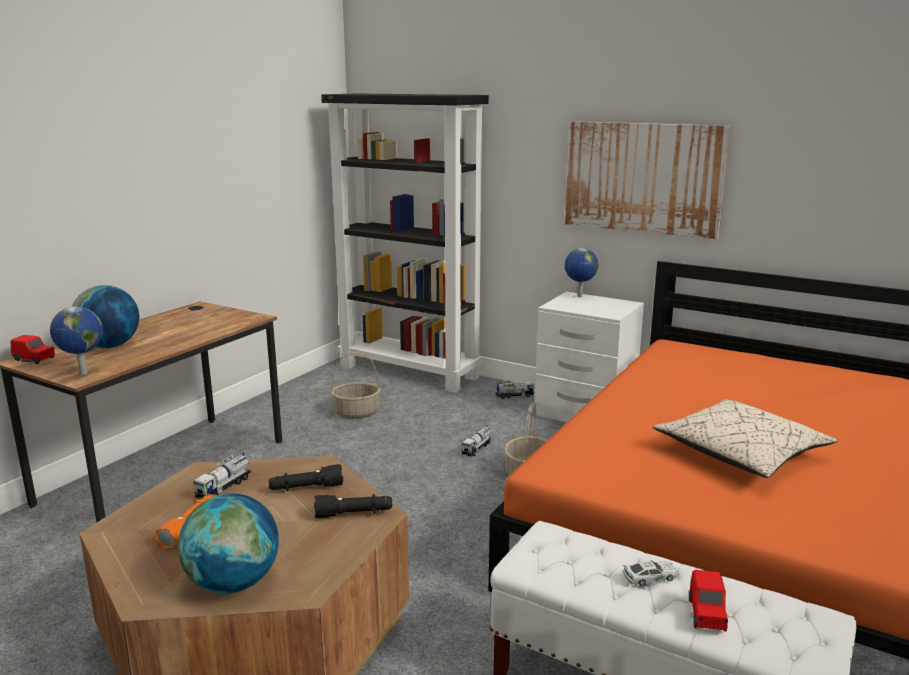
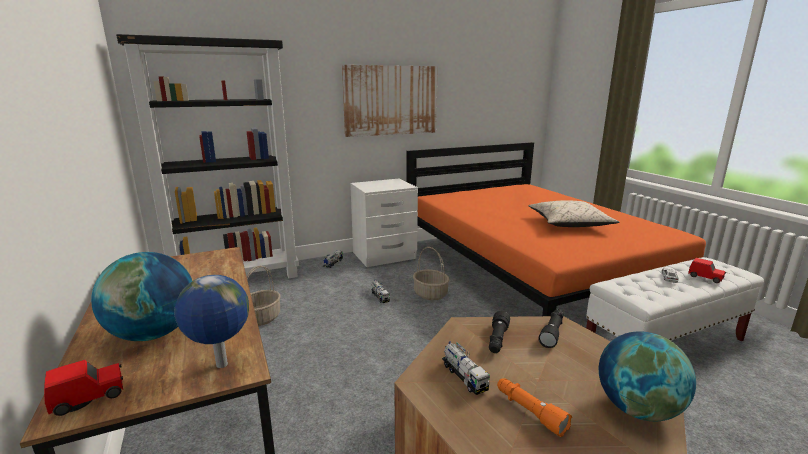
camera: 55 degrees left, 0 degrees up
(579, 296) = (365, 183): globe -> none

